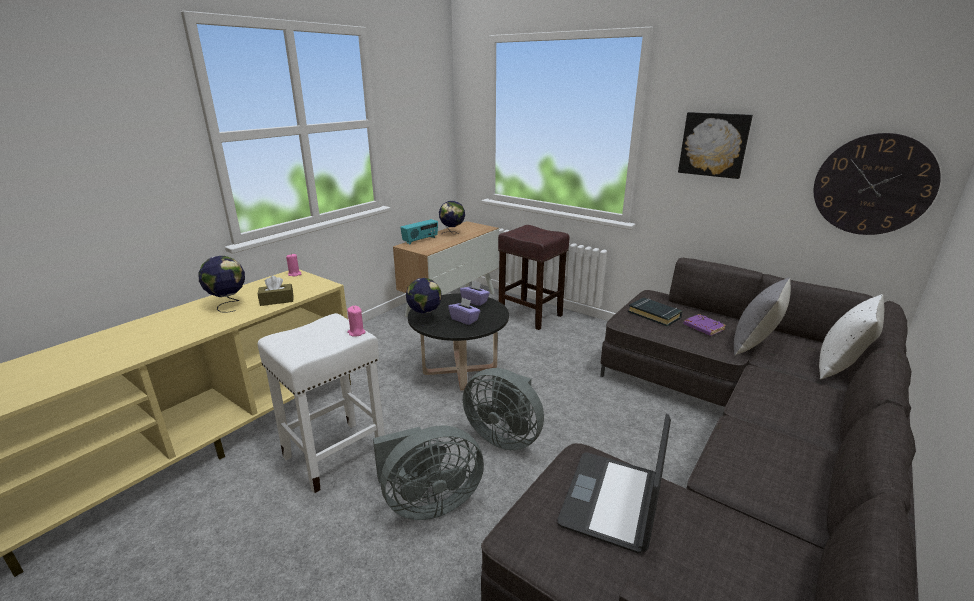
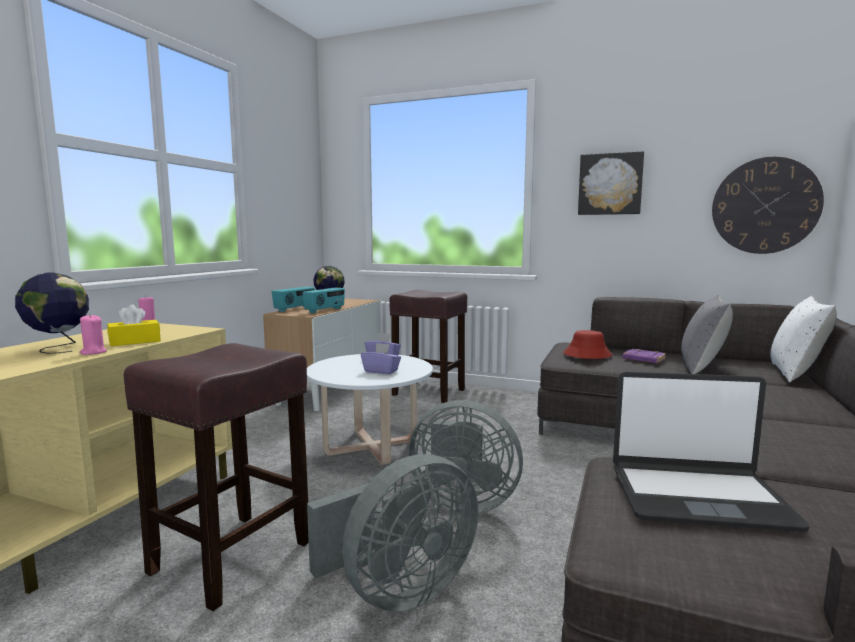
camera: 15 degrees left, 15 degrees down
(277, 300) = (135, 341): brown tissue box -> yellow tissue box
(336, 454) = (233, 555): white stool -> brown stool
(356, 332) = (276, 352): pink candle -> pink candle (93, 352)
(425, 320) = (331, 375): globe -> none
(443, 244) = (325, 310): none -> radio
(460, 370) = (371, 447): black coffee table -> white coffee table
(612, 501) = (698, 496): laptop -> laptop turned 90 degrees counterclockwise
(654, 315) = (587, 355): black book -> red hat

